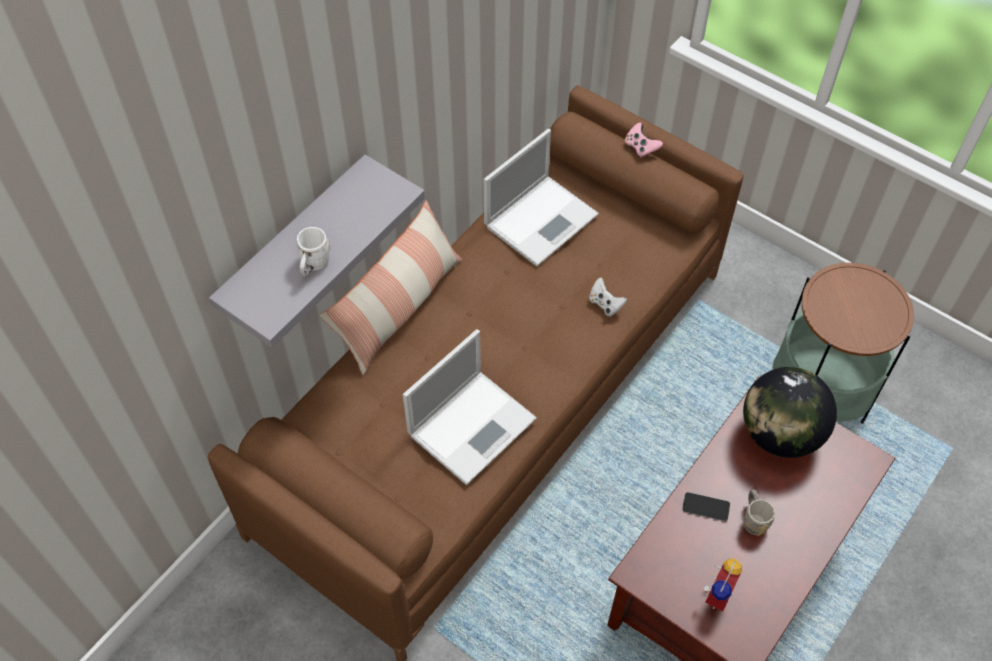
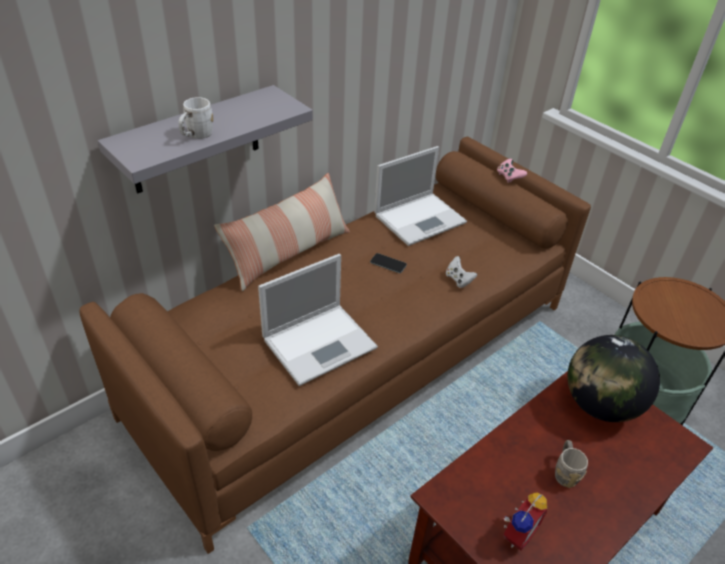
camera: 10 degrees right, 15 degrees down
(706, 507) = (519, 451): phone -> phone (388, 263)

